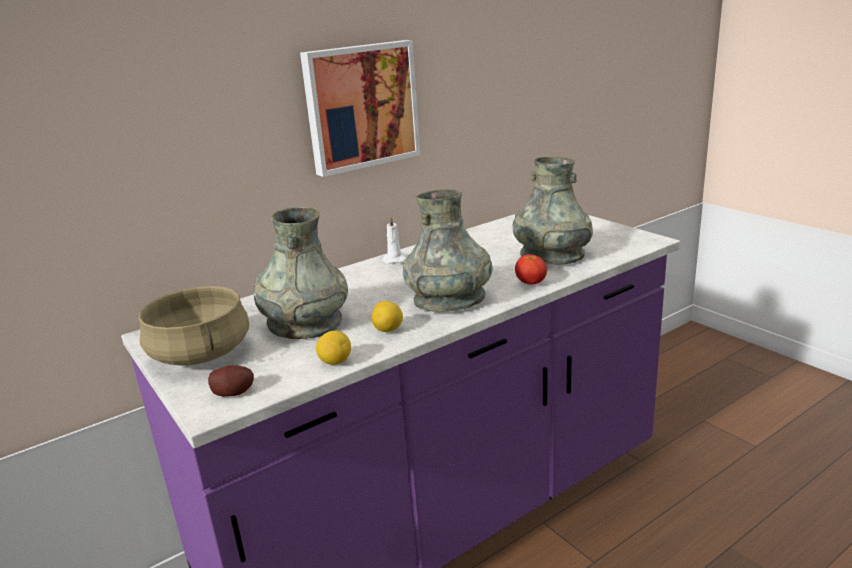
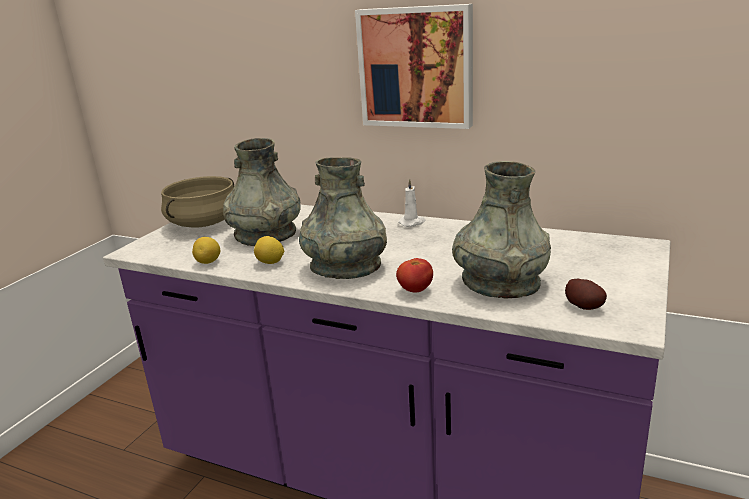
camera: 60 degrees right, 0 degrees up
(234, 392) = (156, 248): potato -> potato (585, 306)

